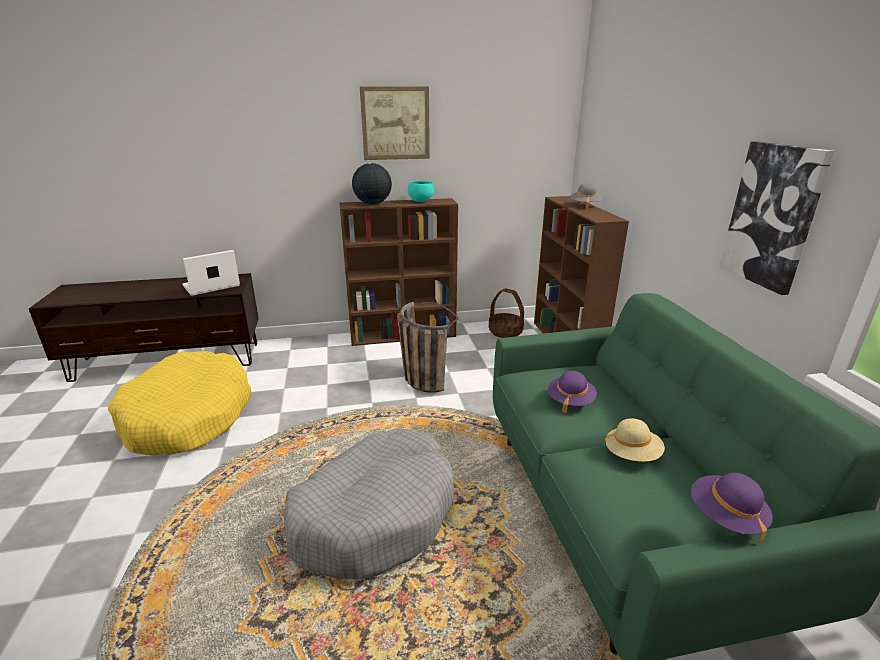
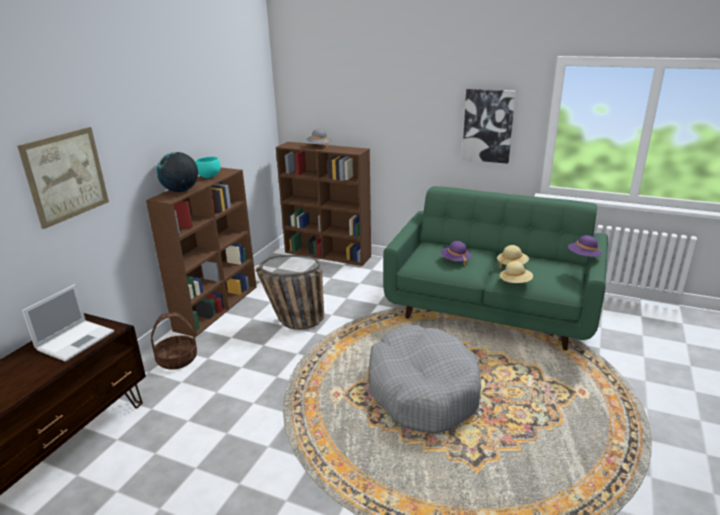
camera: 55 degrees left, 0 degrees up
(188, 417) = (189, 462): yellow dog bed -> none
(210, 286) = (76, 340): laptop -> laptop turned 150 degrees counterclockwise
(395, 123) = (172, 110): picture -> picture (66, 176)
(506, 332) = (280, 267): basket -> basket (177, 359)
(578, 475) = (515, 282): none -> beige hat

